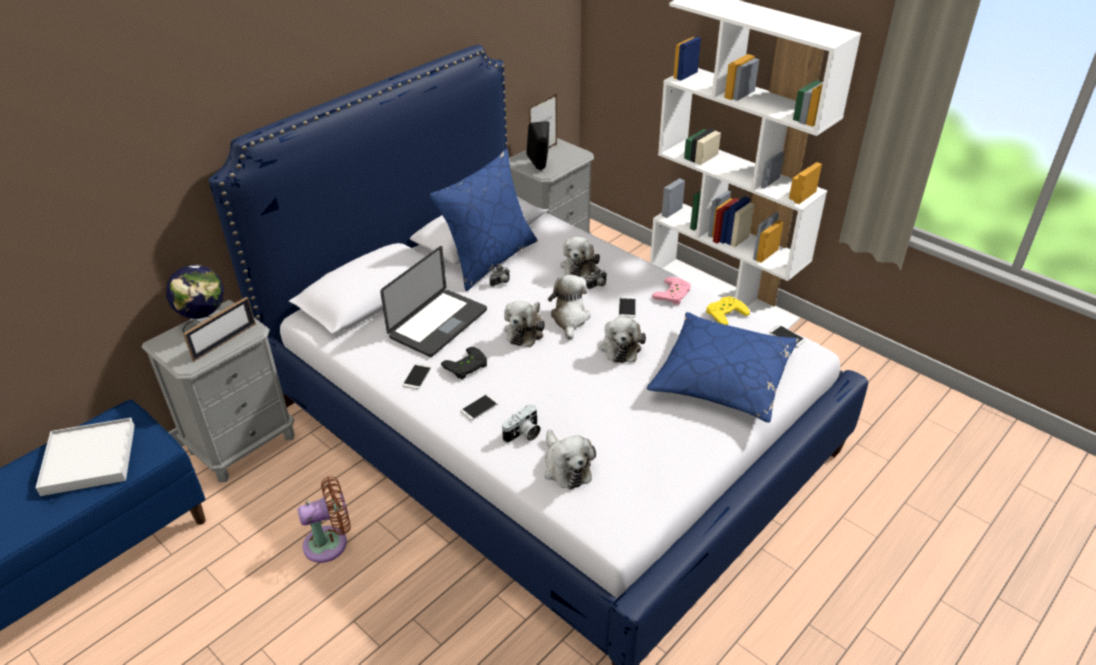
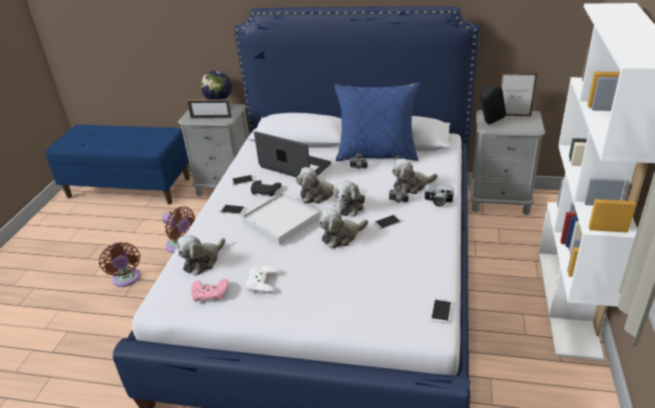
camera: 60 degrees right, 5 degrees down
(89, 459) = (137, 139): white tray -> white tray (281, 220)
(343, 632) = (127, 279): none -> brown fan
(438, 324) = (295, 166): laptop -> laptop turned 150 degrees counterclockwise
(523, 434) = (221, 234): camera -> camera (438, 202)
(570, 319) = (349, 205): plush toy -> plush toy turned 135 degrees clockwise
(650, 433) = (259, 282): none -> white game controller
(674, 294) = (428, 236): pink game controller -> pink game controller (209, 294)
(722, 378) = (352, 294): blue pillow -> none
(724, 312) = (435, 267): yellow game controller -> none

